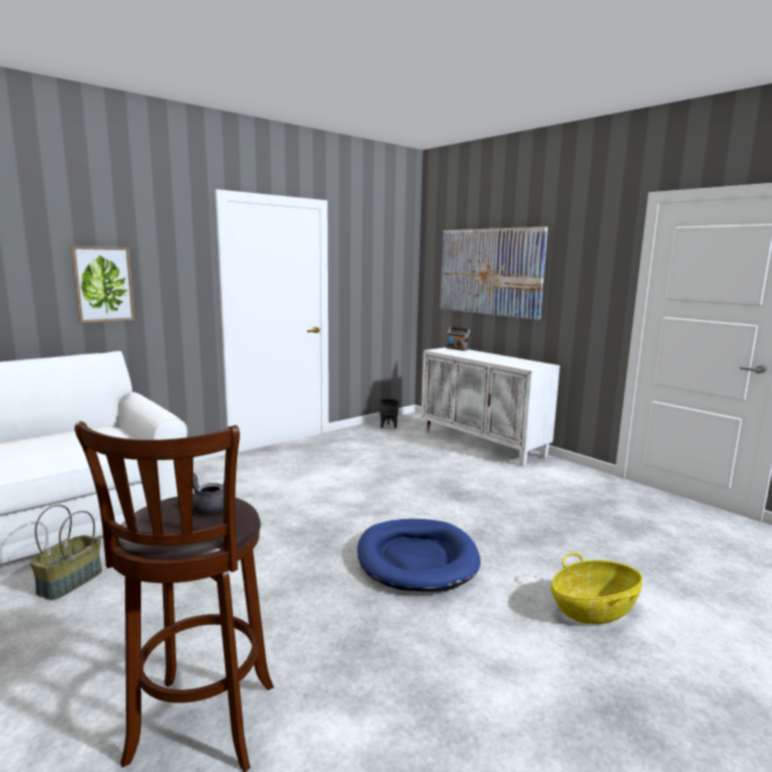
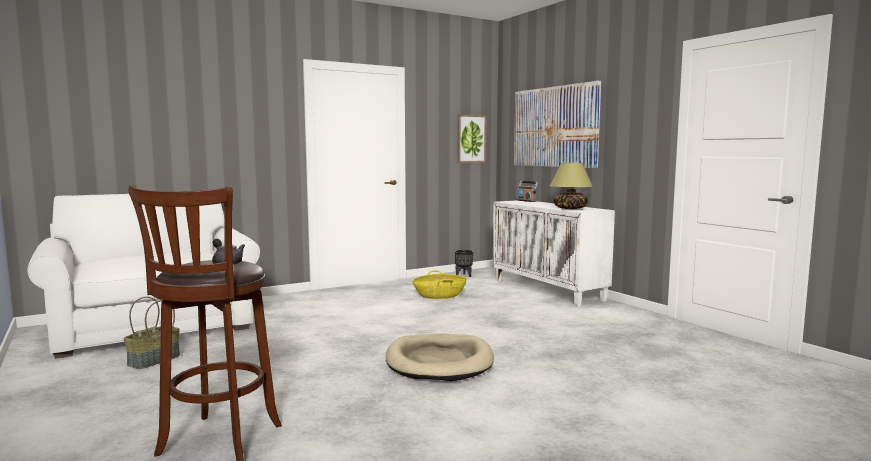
camera: 10 degrees right, 5 degrees down
(103, 284) = (207, 136): picture -> picture (471, 139)
(417, 559) = (439, 362): blue dog bed -> beige dog bed
(514, 363) = (570, 208): none -> table lamp
(594, 609) = (581, 401): basket -> basket (439, 296)

